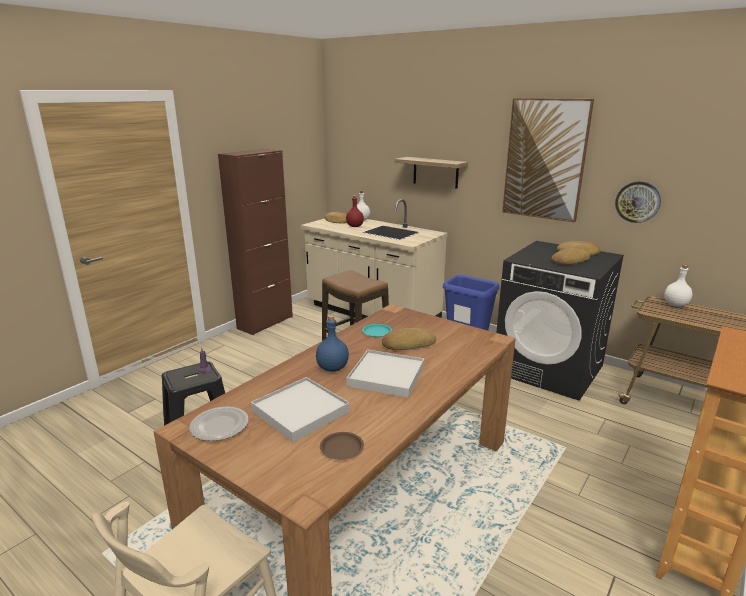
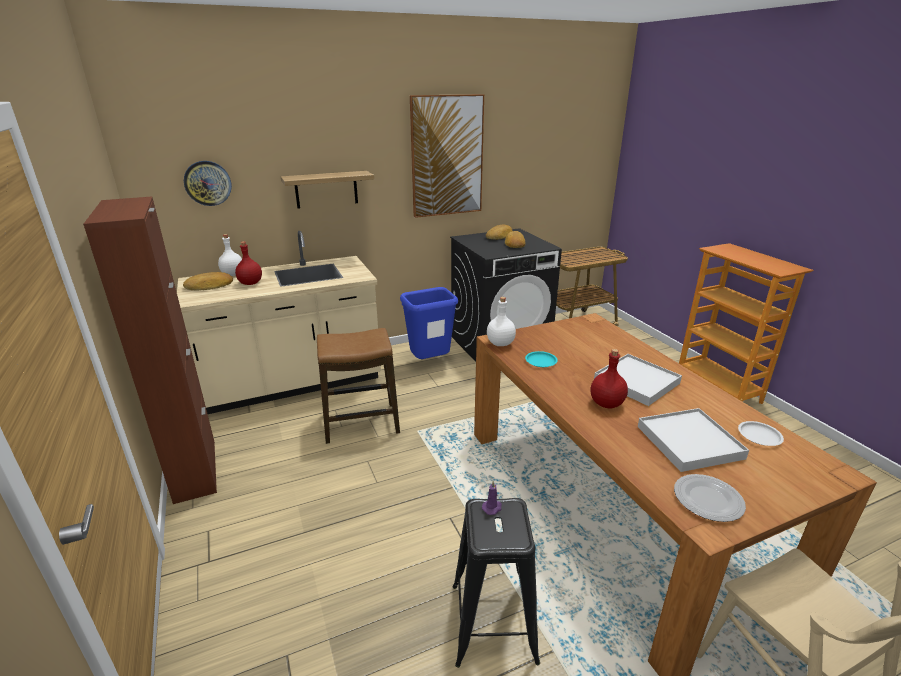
camera: 60 degrees left, 5 degrees up
(333, 368) = (606, 403): blue bottle -> red bottle
(341, 448) = (759, 436): brown plate -> white plate
(407, 344) = (577, 355): bread -> none
(637, 202) = (522, 182): wall clock -> wall clock (208, 183)
(675, 305) = (566, 254): white bottle -> white bottle (500, 344)

